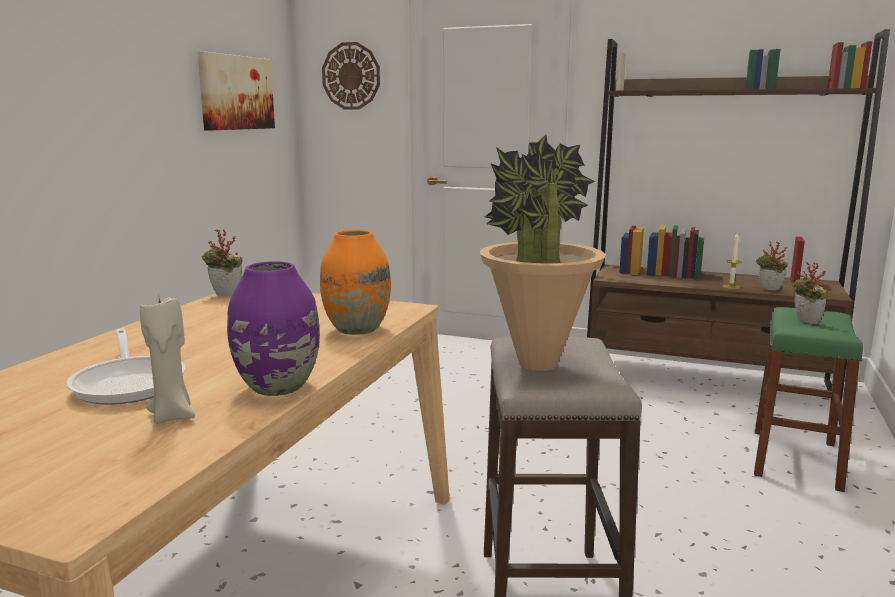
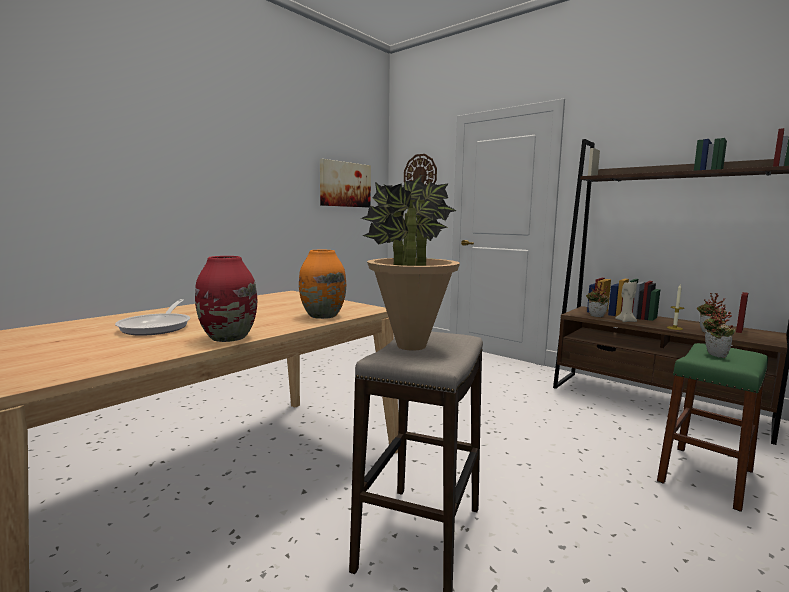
camera: 20 degrees right, 5 degrees down
(173, 416) = (151, 344): beige candle -> beige candle (625, 321)
(224, 295) = (277, 294): potted plant -> potted plant (596, 316)
(278, 387) = (228, 337): purple vase -> red vase

